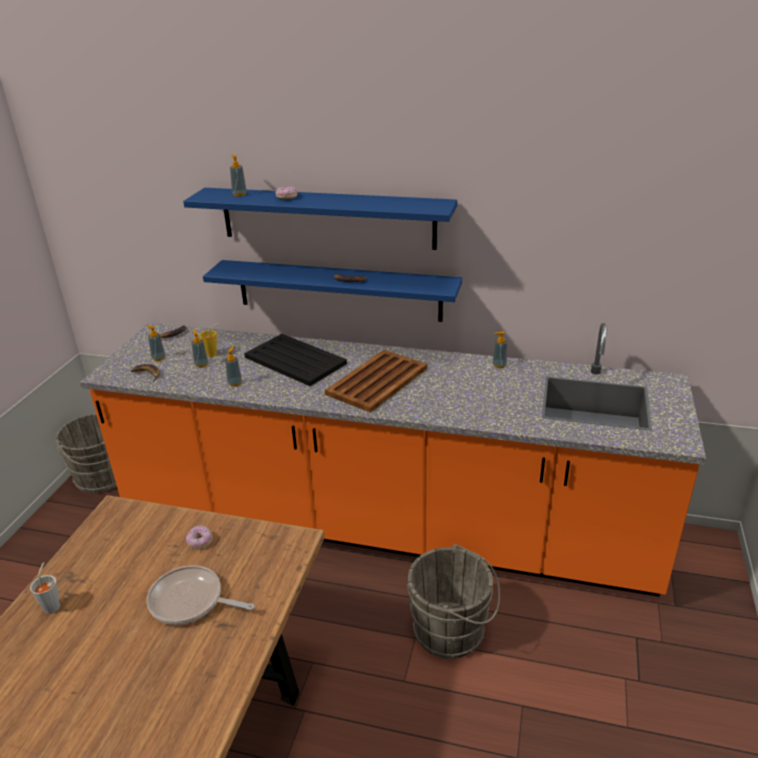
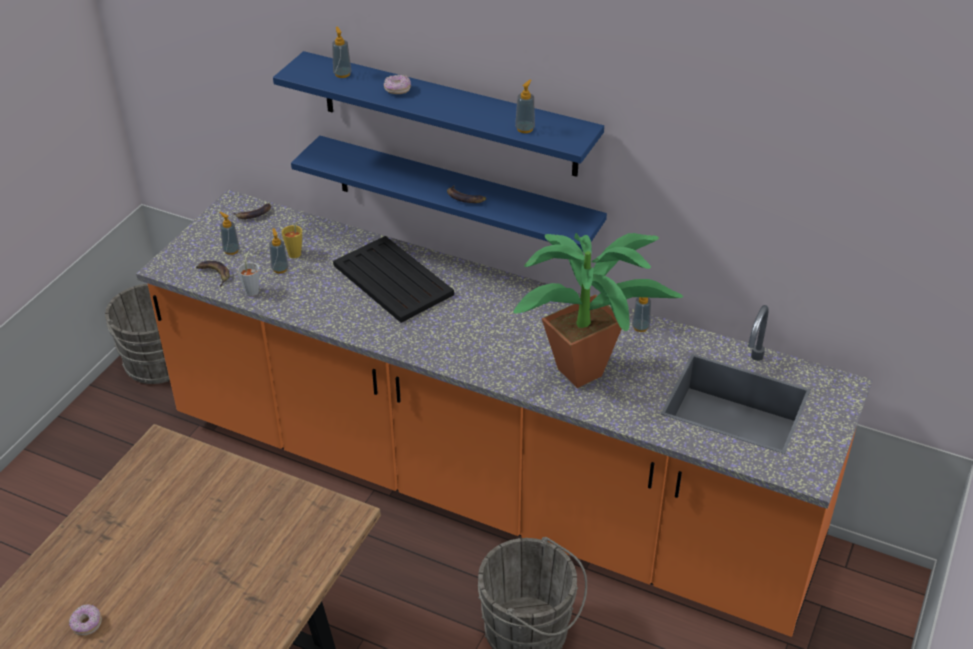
camera: 10 degrees right, 10 degrees up
(53, 604) = (88, 546): grey cup -> grey cup (253, 290)
(190, 601) = (224, 567): frying pan -> none
(200, 542) = (245, 500): donut -> donut (86, 624)
(235, 383) = (314, 304): soap dispenser -> soap dispenser (525, 129)
(378, 381) = (484, 327): brown tray -> none
(473, 398) = (589, 372): none -> potted plant

